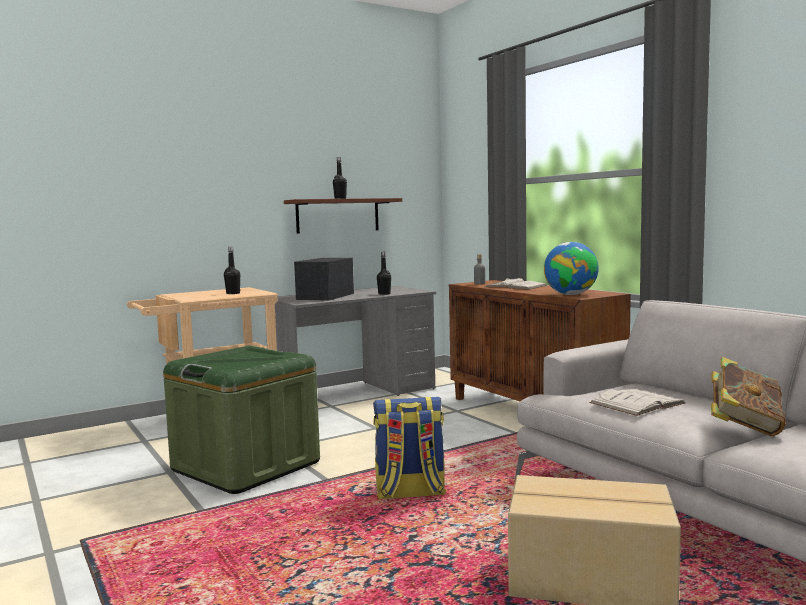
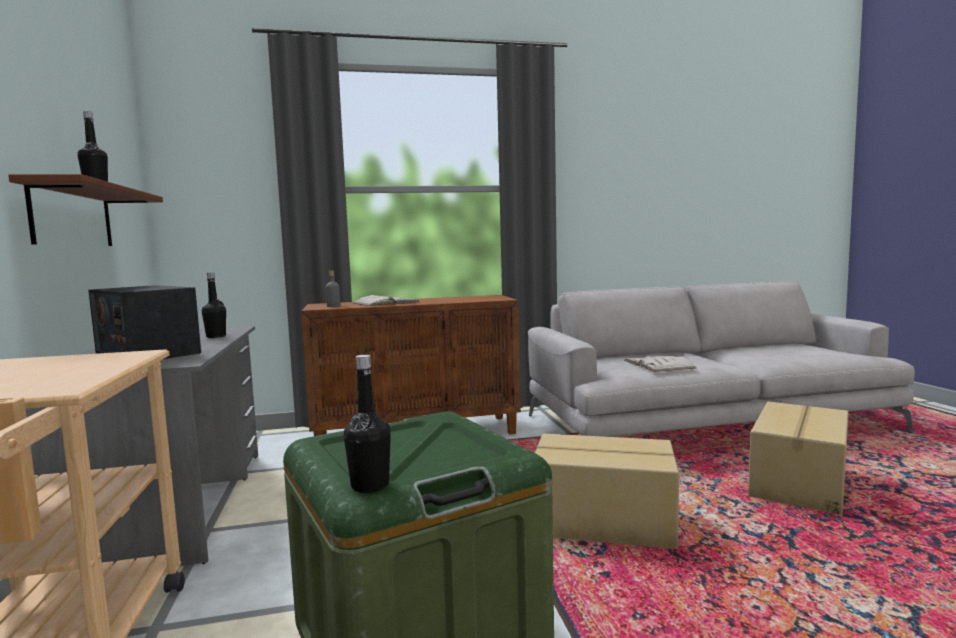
camera: 70 degrees left, 0 degrees up
(233, 293) = (74, 366): black bottle -> black bottle (370, 485)
(409, 493) = (604, 523): backpack -> cardboard box
(571, 294) = (482, 299): globe -> none
(744, 427) = (722, 357): book -> none

